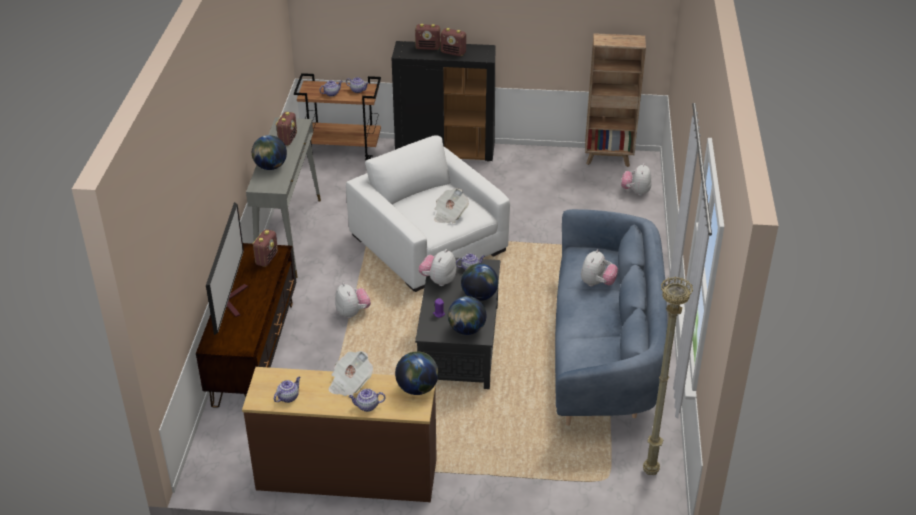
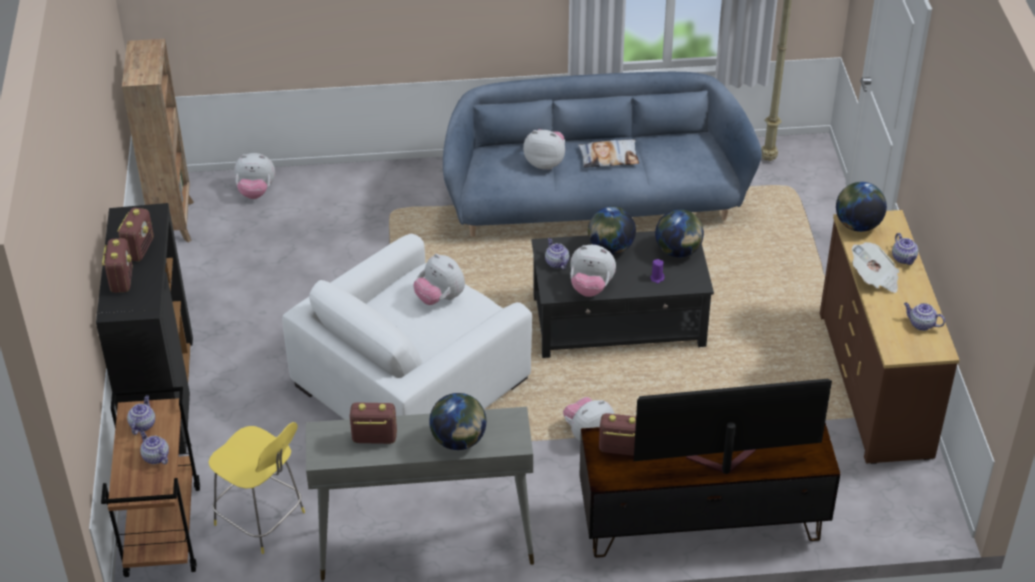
camera: 100 degrees left, 5 degrees up
(335, 181) = (262, 520): none -> yellow stool
(449, 214) = (440, 298): newspaper -> plush toy
(597, 316) = (608, 157): none -> pillow

